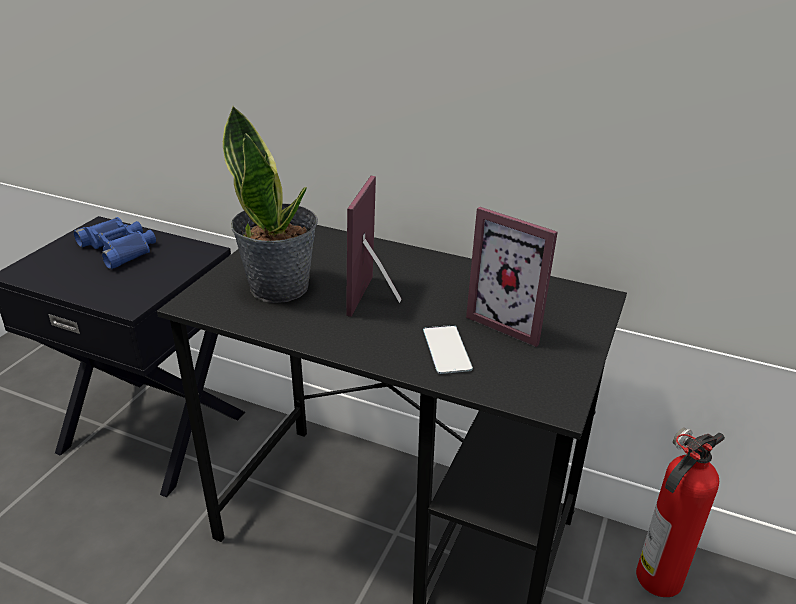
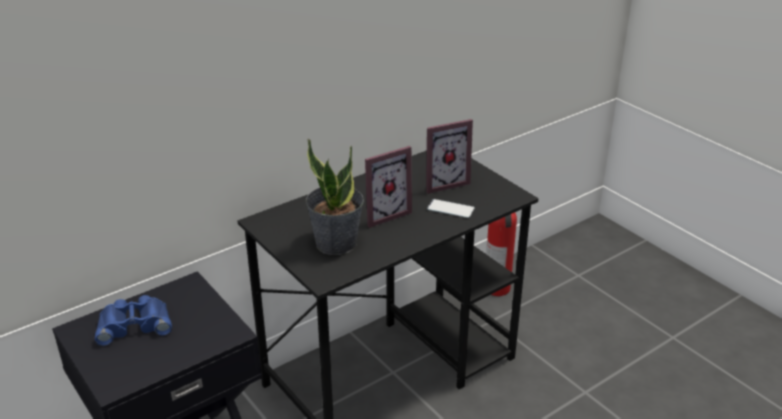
camera: 60 degrees left, 0 degrees up
(379, 298) = (383, 213): picture frame -> picture frame turned 75 degrees counterclockwise

